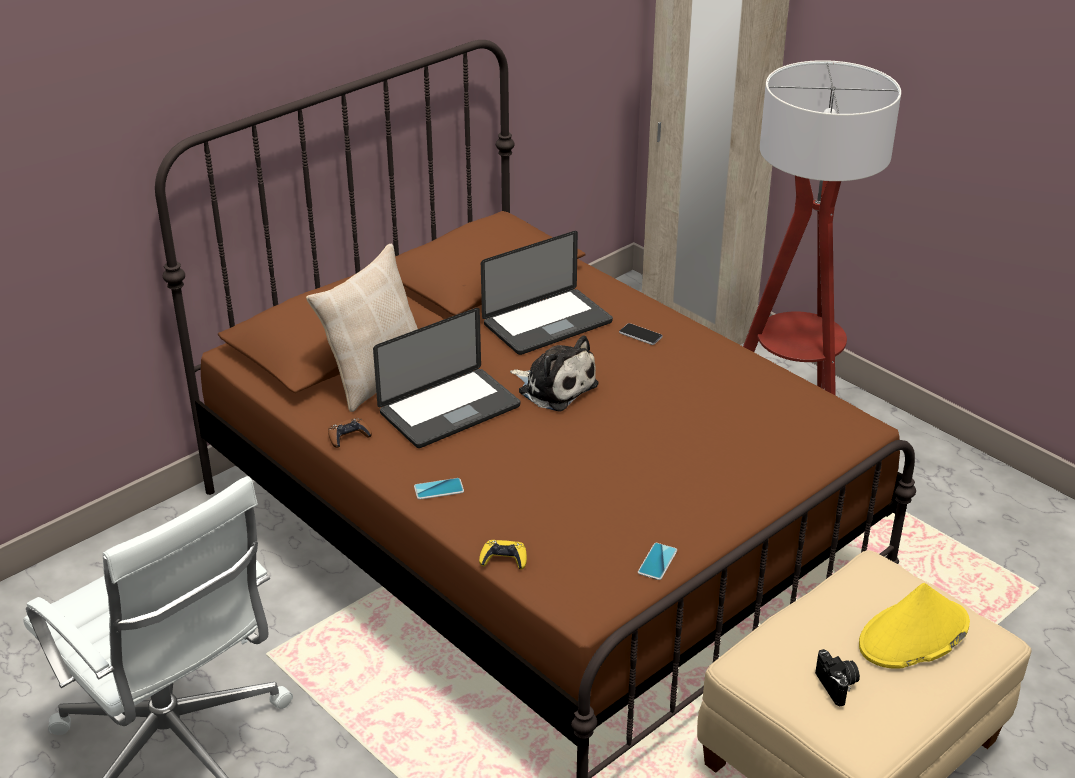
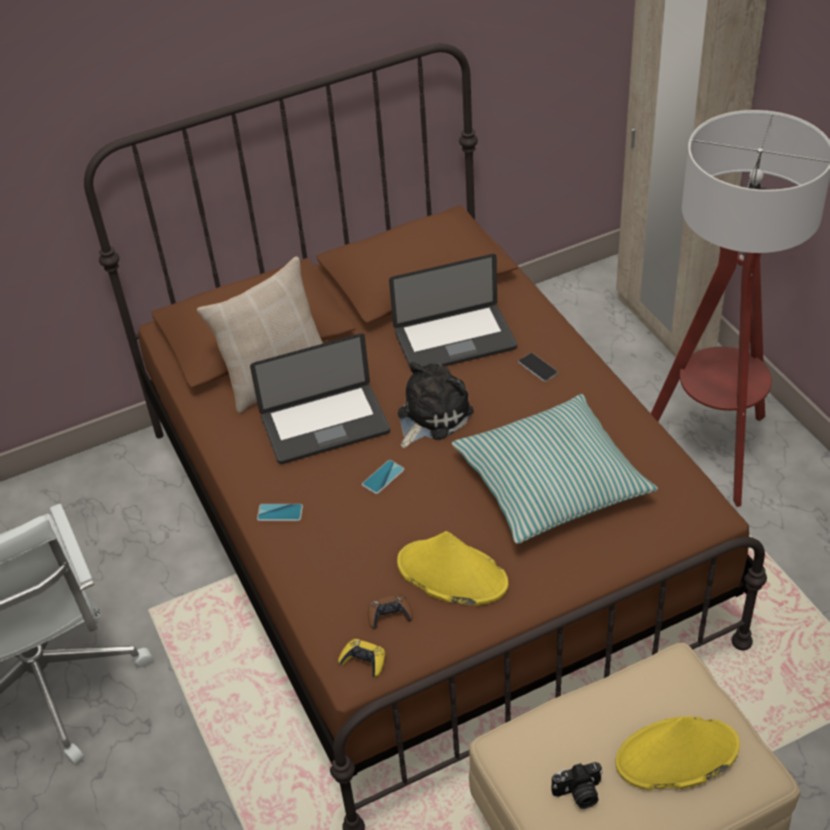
camera: 20 degrees right, 10 degrees up
(348, 436) = (226, 439): brown game controller -> brown game controller (389, 615)
(504, 559) = (305, 601): yellow game controller -> yellow game controller (364, 660)
(554, 387) = (431, 416): plush toy -> plush toy turned 105 degrees counterclockwise
(641, 511) = (451, 574): none -> yellow hat
(657, 562) = (442, 634): phone -> phone (383, 477)
(700, 423) = (551, 481): none -> pillow
(838, 685) = (579, 794): camera -> camera turned 75 degrees clockwise

